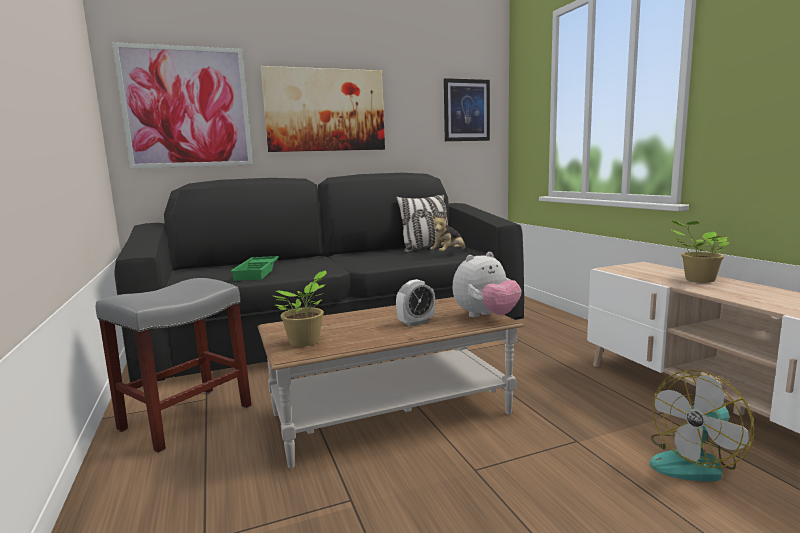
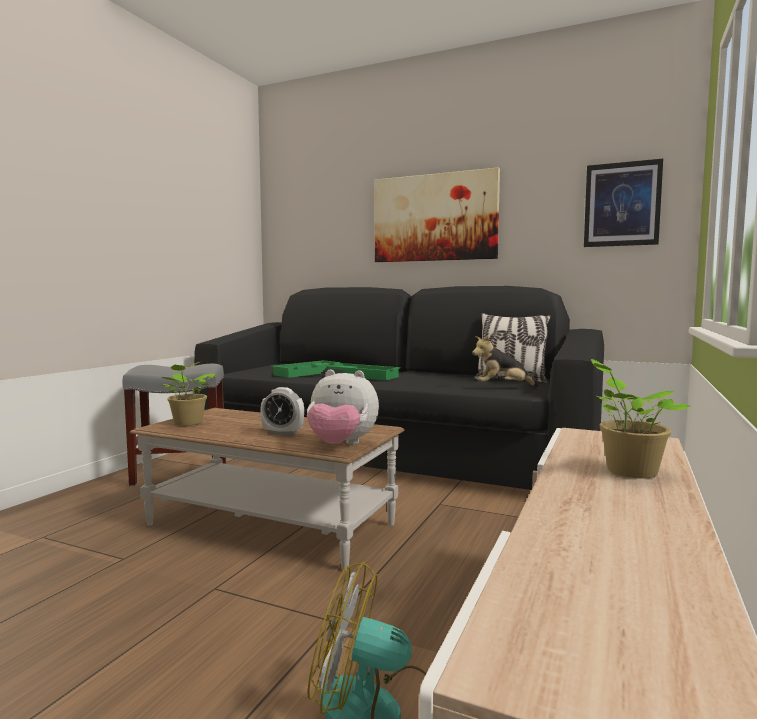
camera: 45 degrees right, 5 degrees down
(187, 107) = (316, 224): picture -> none
(322, 264) = (364, 376): none -> green tray

